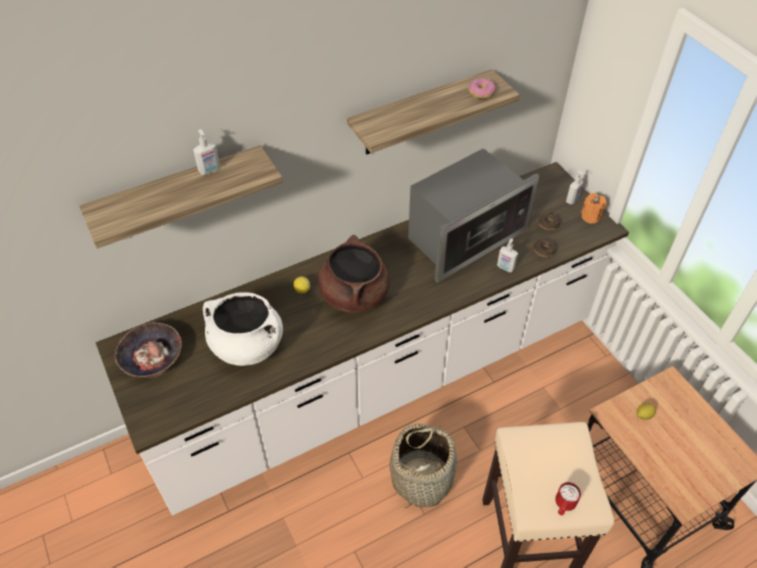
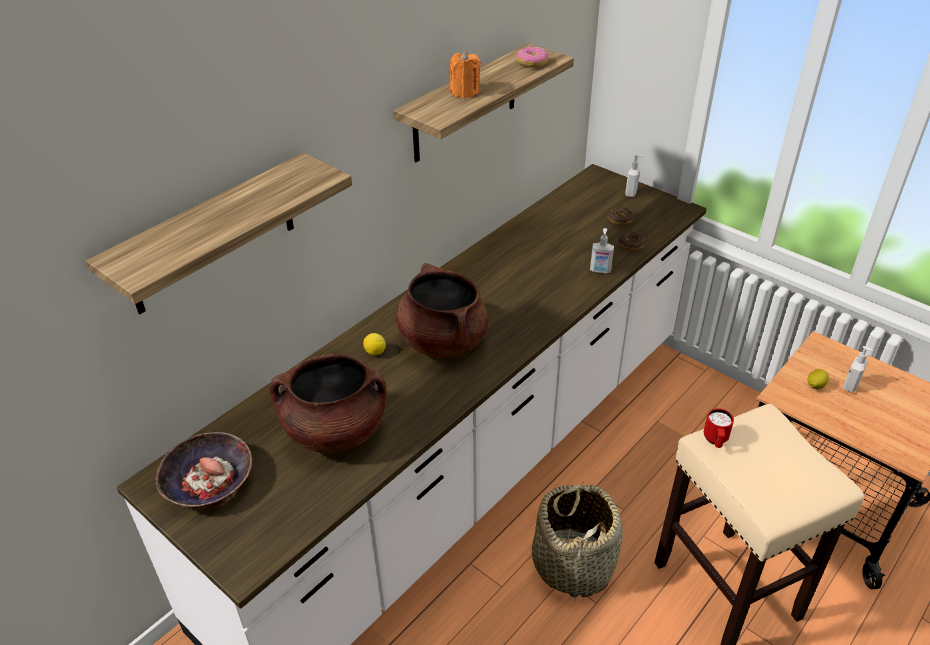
camera: 20 degrees left, 10 degrees down
(209, 170) = (252, 188): soap dispenser -> soap dispenser (851, 386)
(247, 346) = (335, 431): white cooking pot -> brown cooking pot
(463, 237) = (536, 253): microwave -> none
(563, 505) = (803, 495): red mug -> red mug (715, 441)
(590, 216) = (659, 203): orange candle -> orange candle (465, 92)

